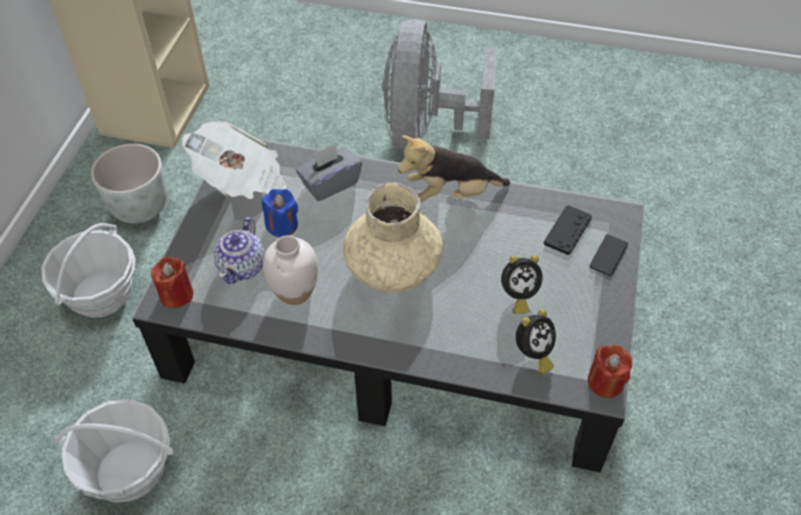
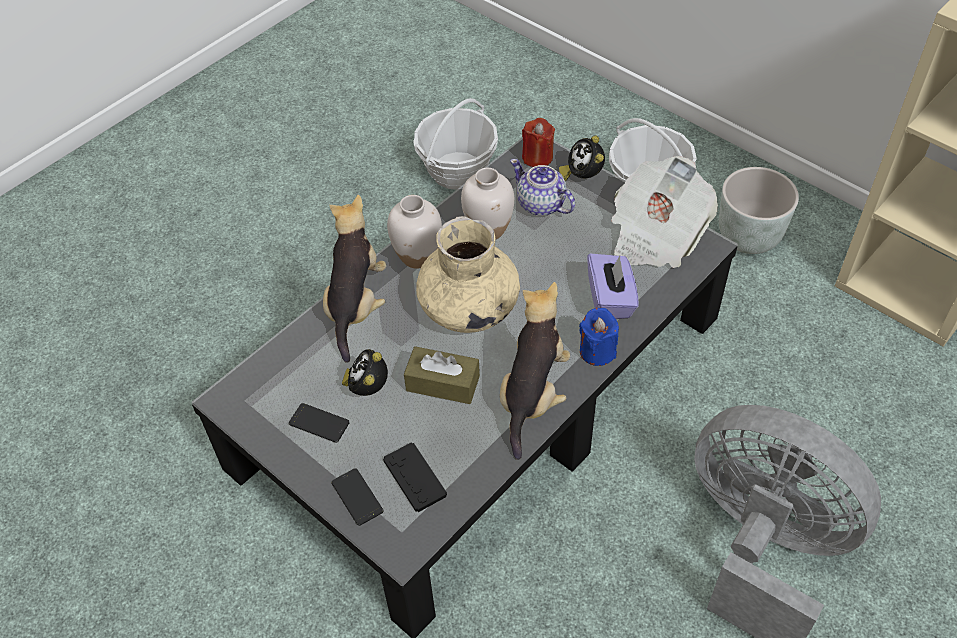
camera: 120 degrees right, 0 degrees up
(282, 225) = (575, 245): blue candle -> blue candle (597, 351)
(330, 184) = (610, 299): grey tissue box -> purple tissue box
(358, 330) = (417, 257): none -> white vase
(441, 348) = (356, 304): none -> plush toy
(478, 250) = (443, 383): none -> brown tissue box
(533, 354) = (300, 367): alarm clock -> alarm clock (582, 176)
(571, 311) = (319, 423): none -> phone
(605, 382) = (231, 406): red candle -> none

